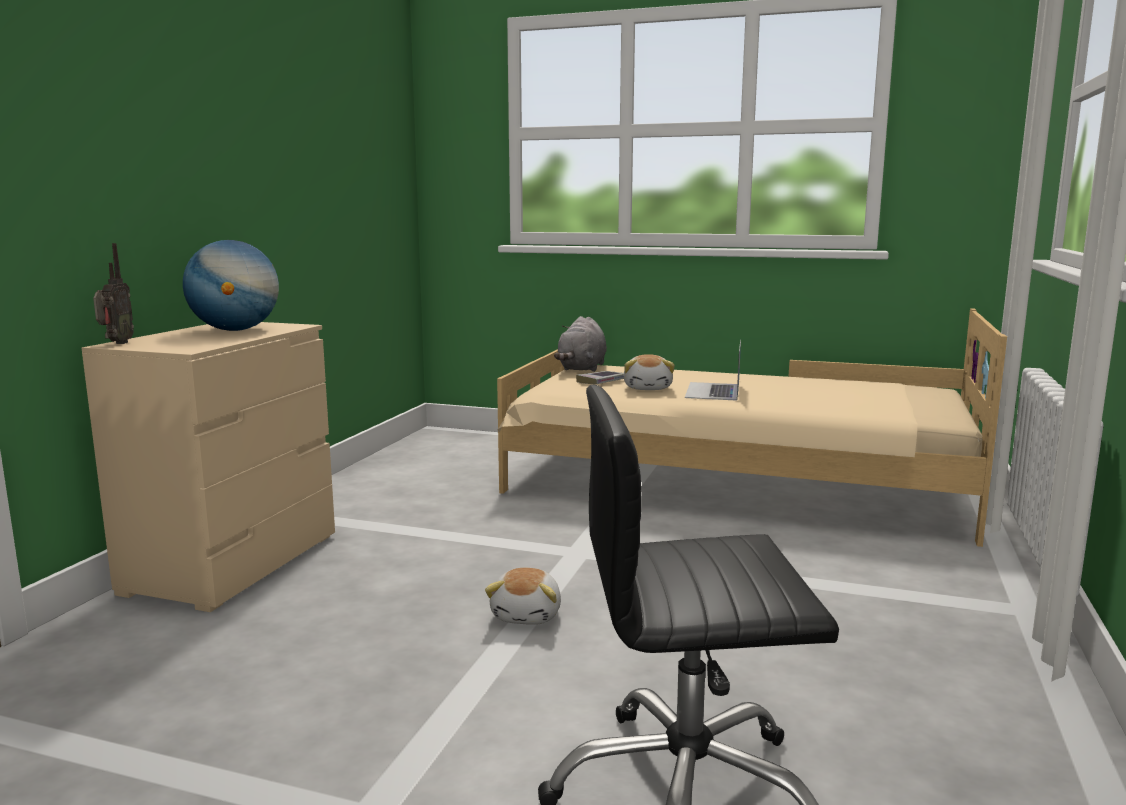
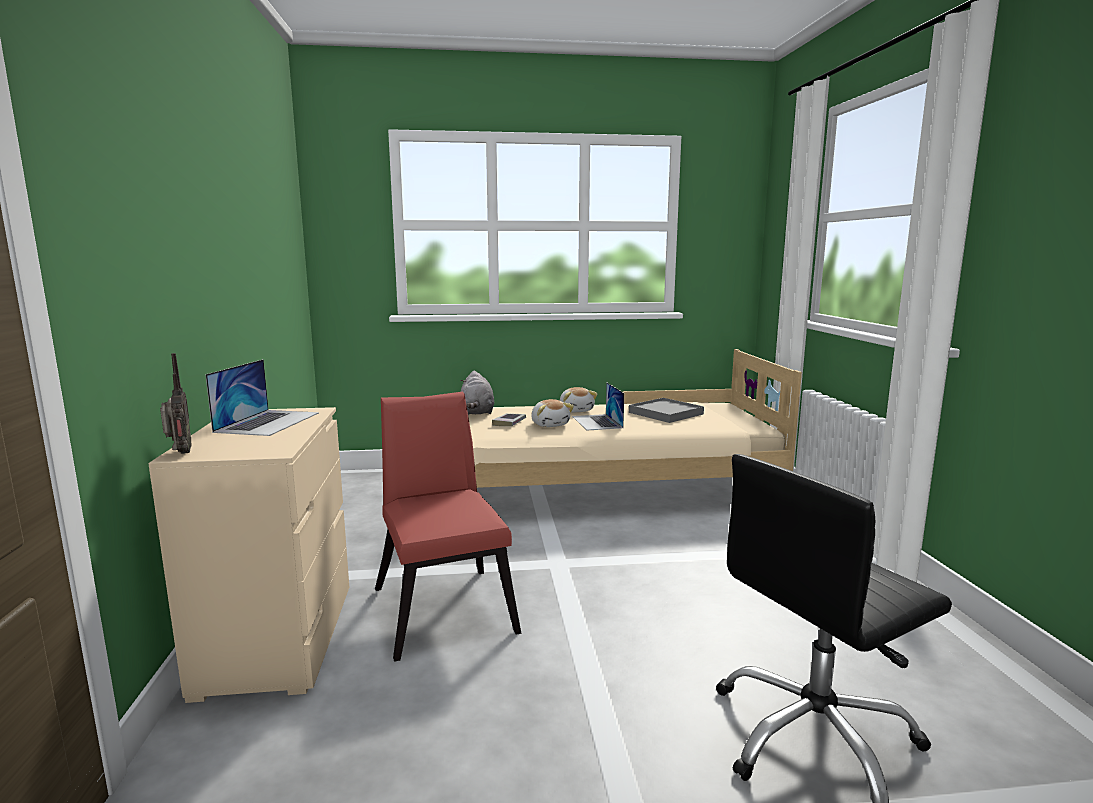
camera: 25 degrees left, 0 degrees up
(235, 330) = (268, 422): globe -> laptop
(411, 566) = (444, 604): none -> red chair
(528, 615) = (575, 625): plush toy -> plush toy (576, 410)
(825, 391) = (665, 413): none -> grey tray

